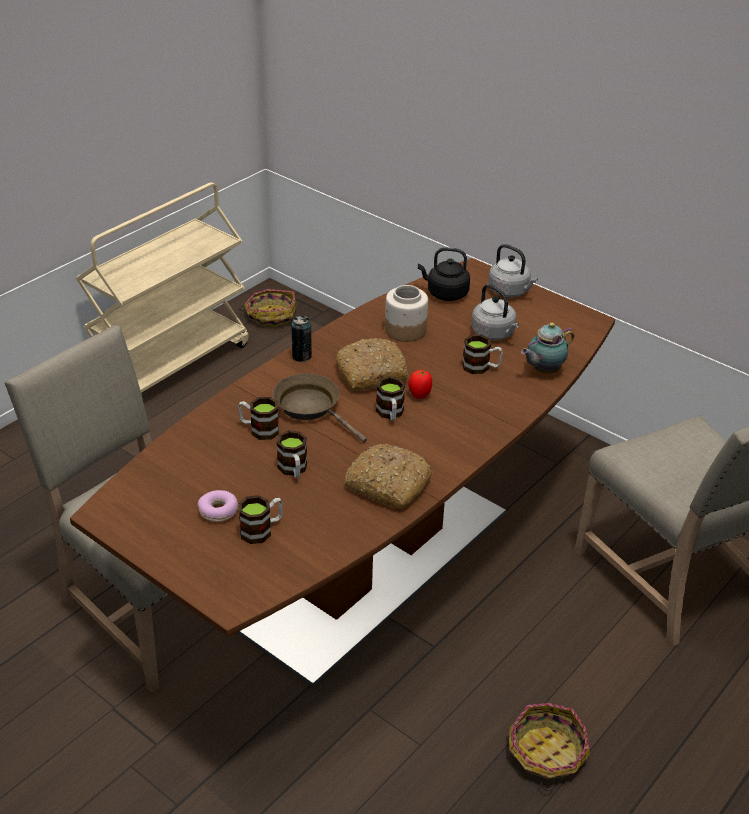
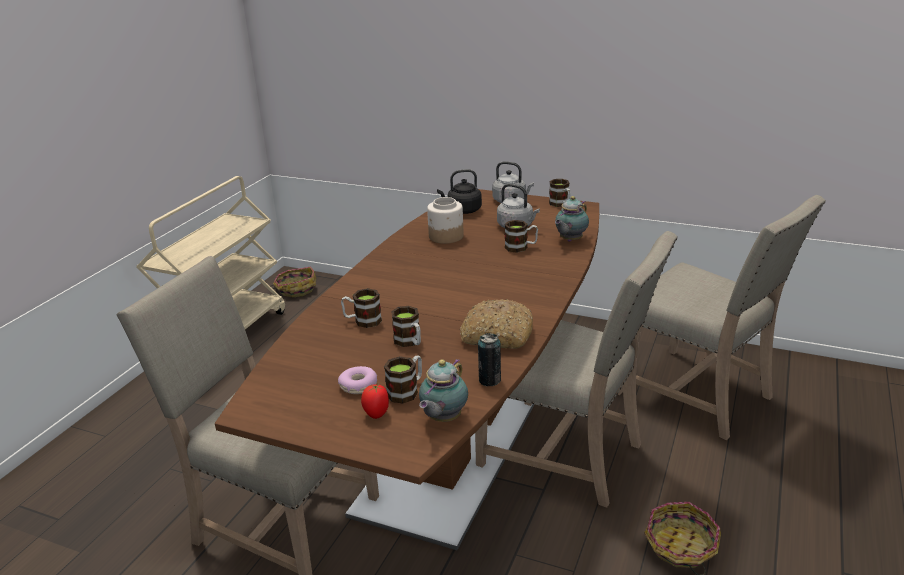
camera: 15 degrees left, 10 degrees down
(280, 573) = (443, 419): none -> teapot
(301, 356) = (371, 267): can -> can (489, 380)
(311, 407) = (399, 297): brown frying pan -> none
(372, 373) = (436, 266): bread -> none
(390, 414) = (468, 289): mug -> mug (561, 204)
(419, 395) = (484, 272): tomato -> tomato (376, 413)
(479, 614) = (566, 455): none -> beige chair

